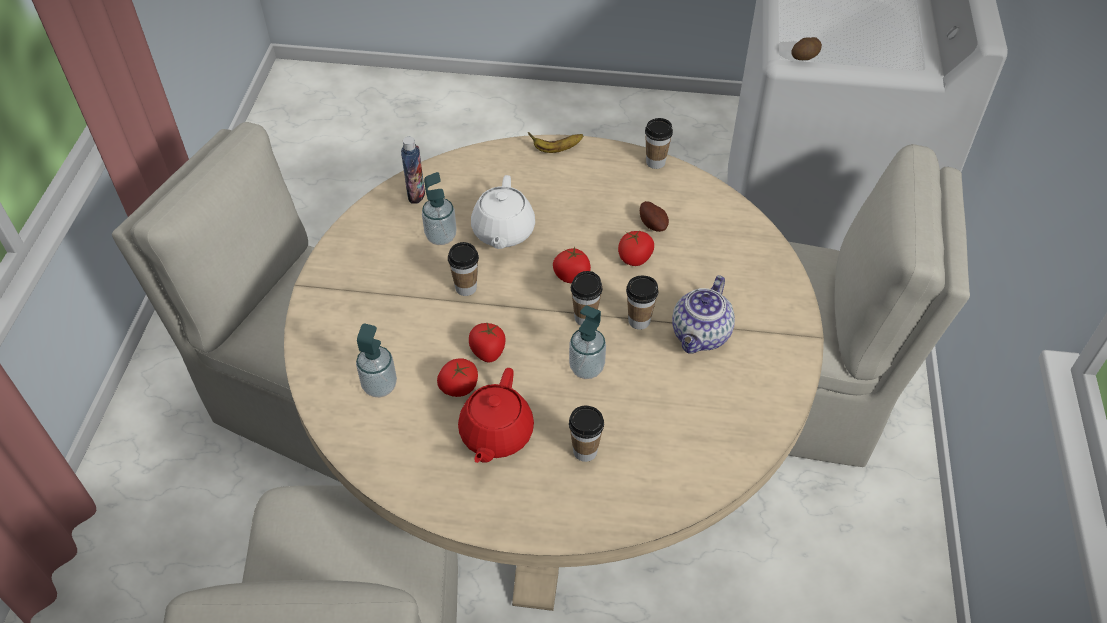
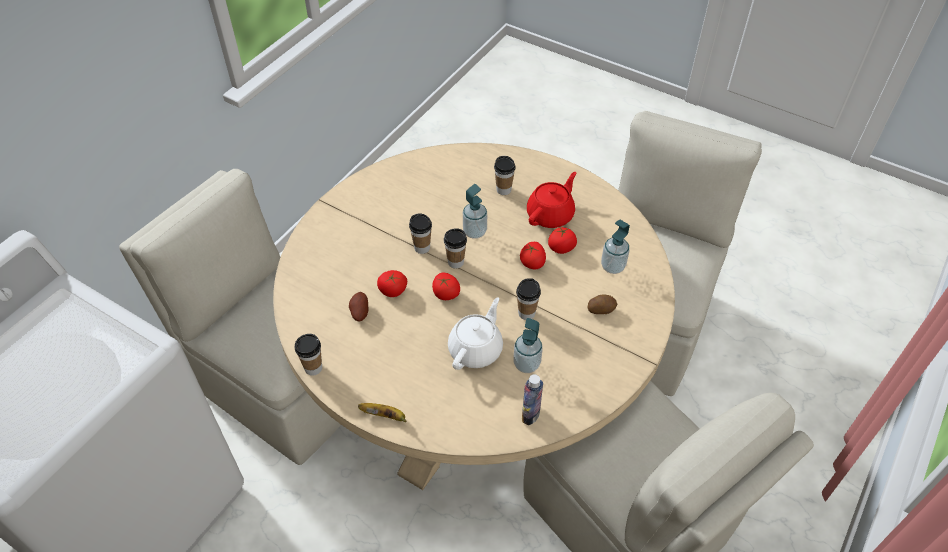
camera: 155 degrees left, 0 degrees up
(700, 336) = (390, 225): teapot -> none
(805, 57) = (136, 338): potato -> potato (601, 309)

